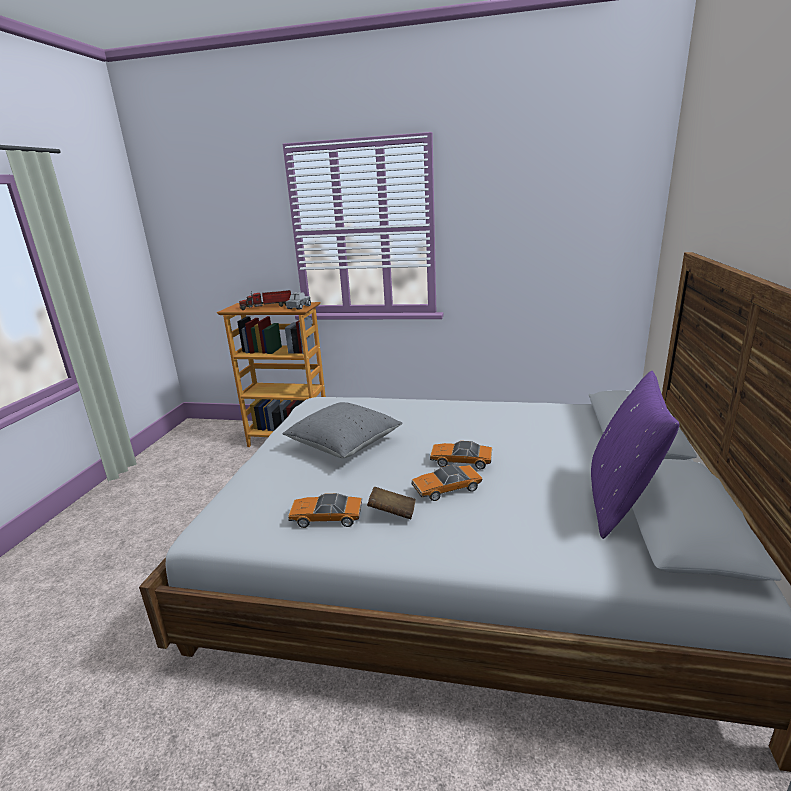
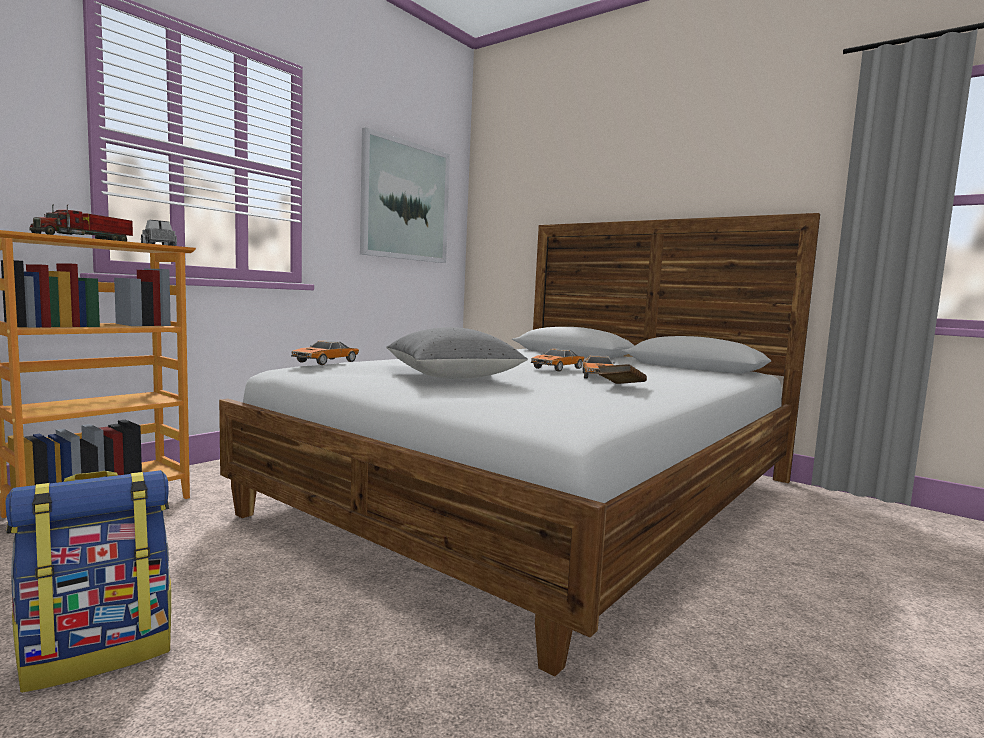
camera: 65 degrees left, 15 degrees down
(168, 517) = (100, 652): none -> backpack
(326, 517) = (604, 396): toy car -> toy car (325, 362)
(556, 224) = (405, 201): none -> picture
(620, 502) = (662, 366): purple pillow -> none

